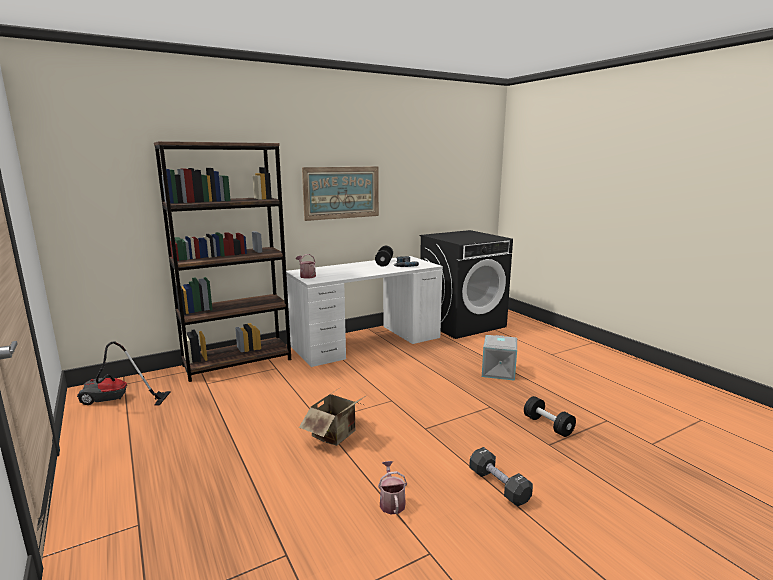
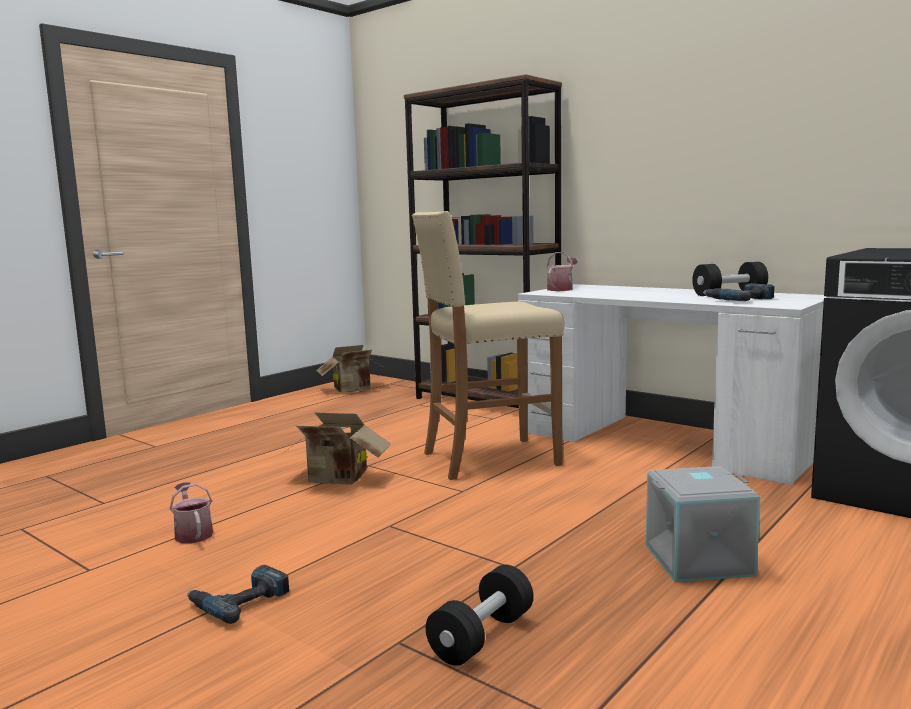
camera: 70 degrees right, 5 degrees down
(116, 400) = (354, 390): vacuum cleaner -> cardboard box
(341, 192) = (682, 153): picture -> none
(349, 384) = (489, 459): none -> beige stool
(391, 502) = (193, 533): watering can -> watering can turned 90 degrees counterclockwise
(498, 486) = (239, 601): black dumbbell -> power drill

